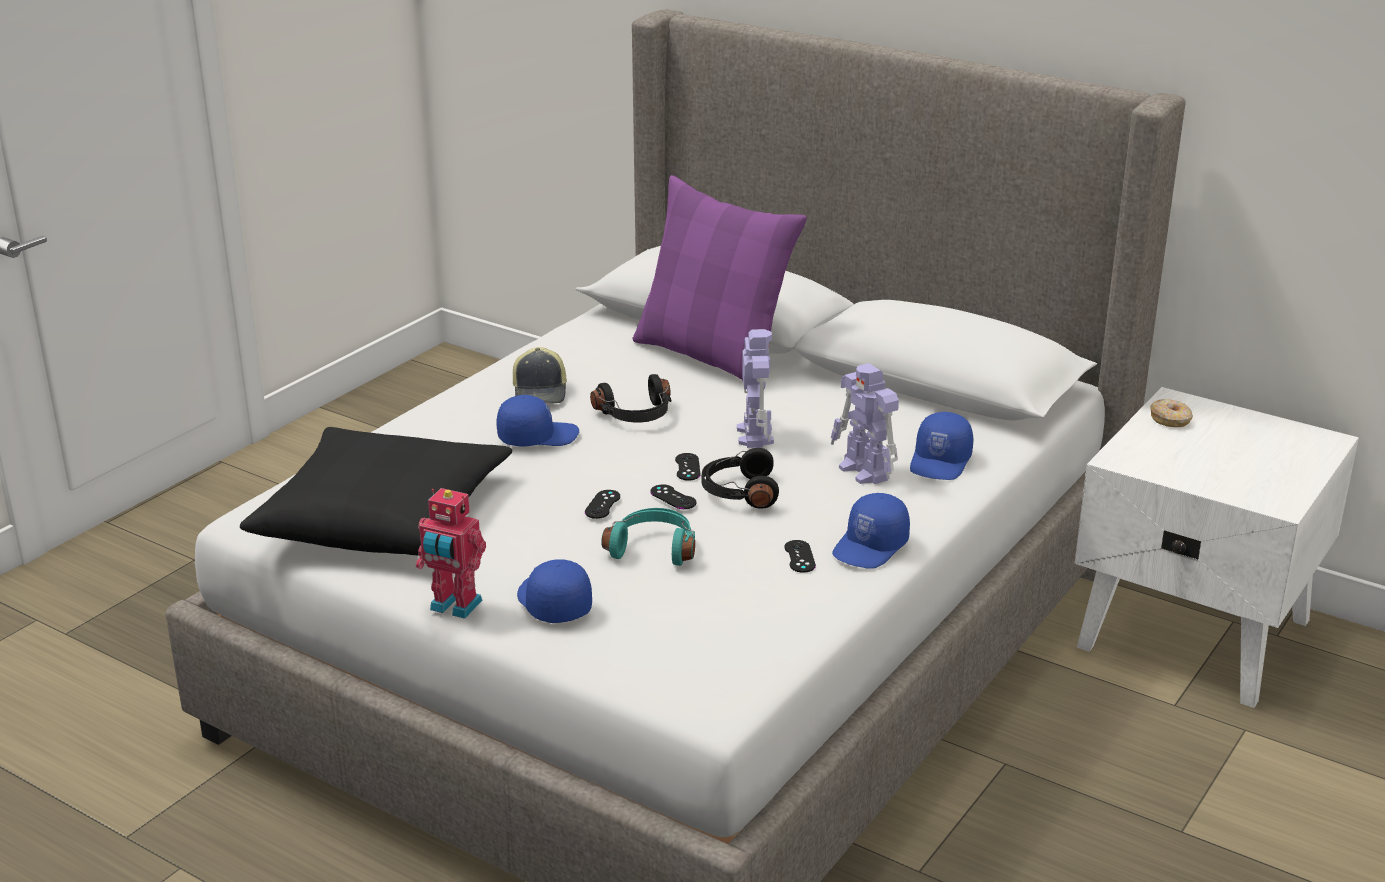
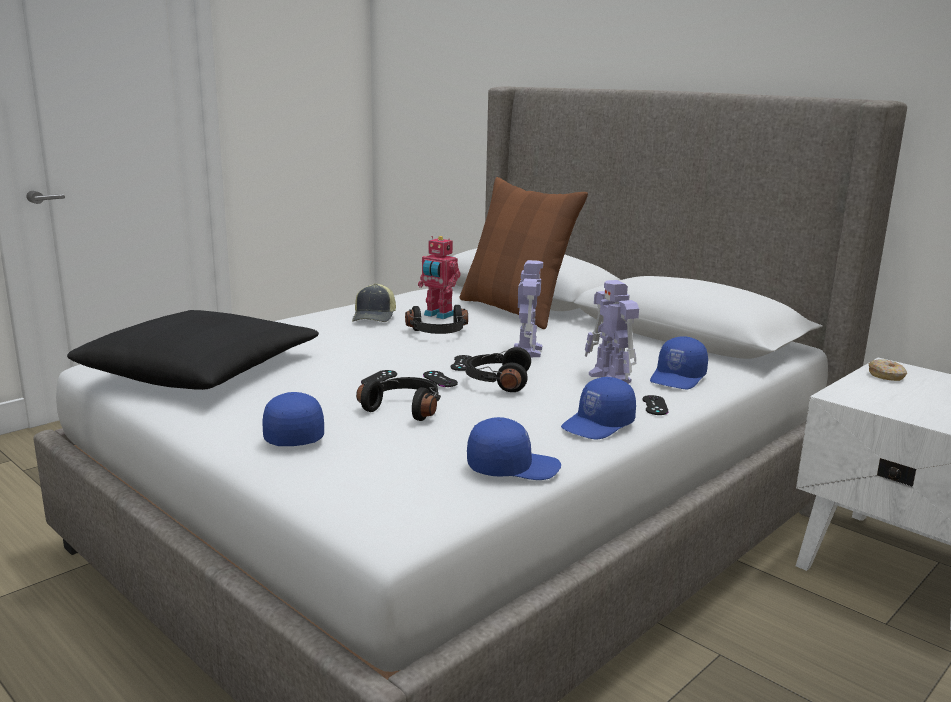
camera: 10 degrees right, 10 degrees down
(454, 607) = (207, 429): toy robot -> toy robot (438, 315)
(537, 436) = (354, 337): blue cap -> blue cap (512, 467)
(653, 548) = (405, 408): turquoise headphones -> black headphones
(713, 357) = (515, 311): purple pillow -> brown pillow
(799, 556) = (530, 425): black game controller -> black game controller (655, 405)

